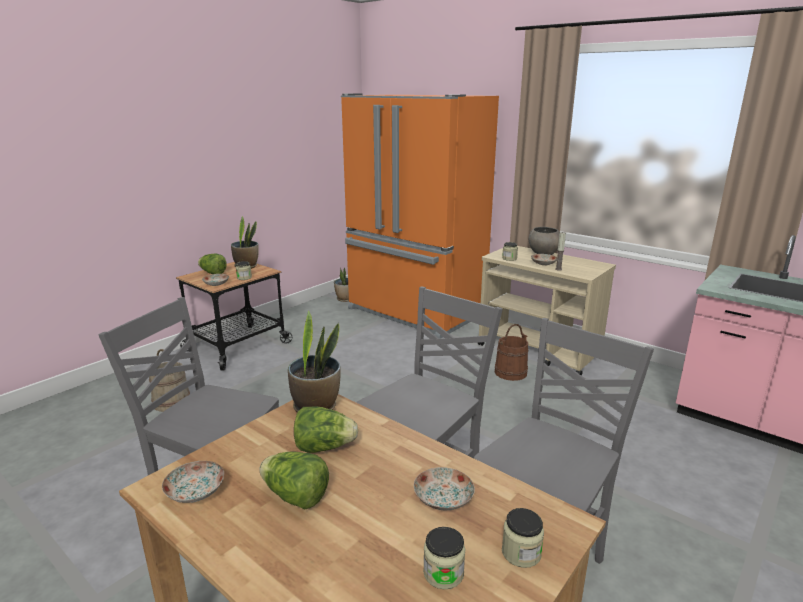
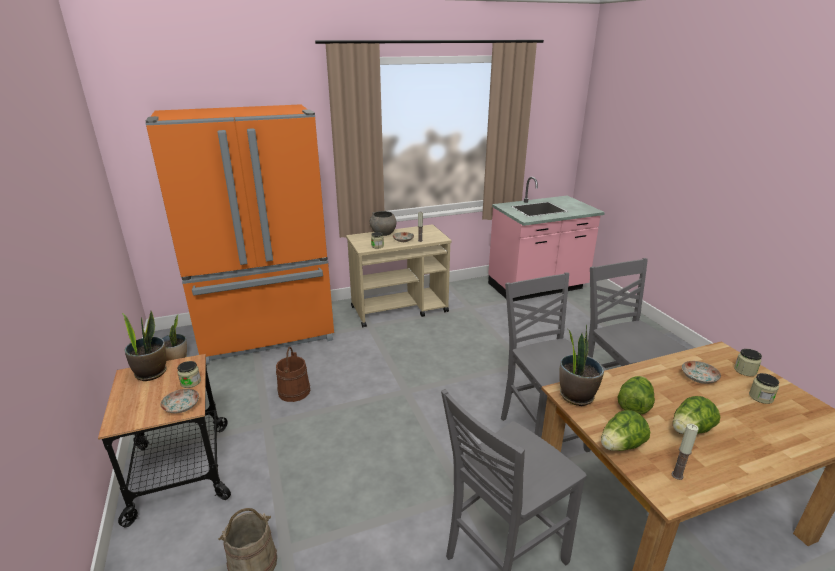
camera: 60 degrees left, 5 degrees up
(196, 491) = (677, 475): plate -> candle
(213, 273) = (135, 403): lettuce -> lettuce (621, 446)
(510, 372) = (415, 332): brown bucket -> brown bucket (294, 391)

